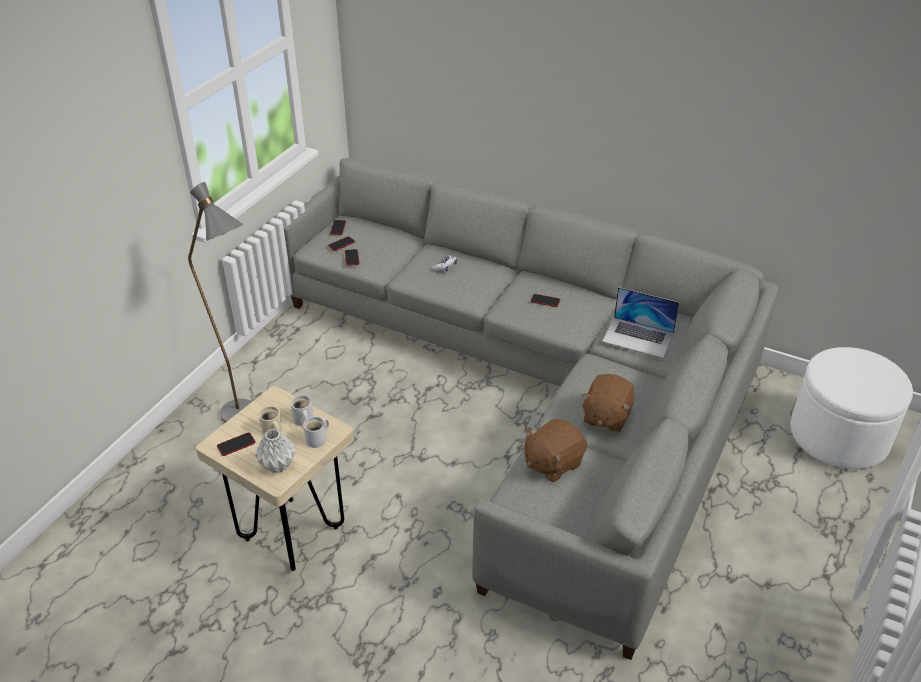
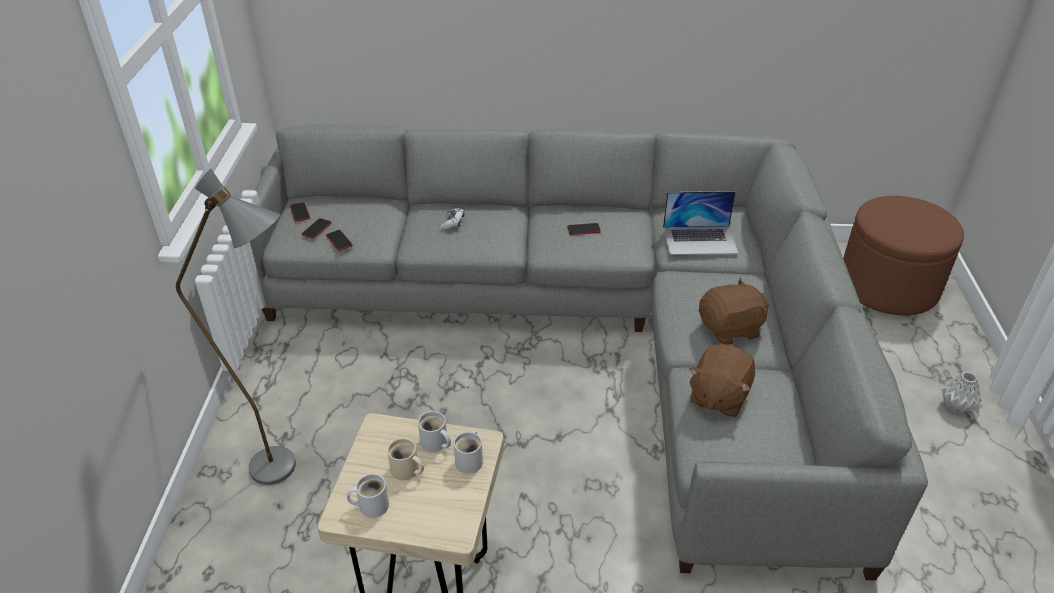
camera: 25 degrees left, 0 degrees up
(236, 444) = (371, 505): phone -> white mug
(278, 465) = (443, 511): grey vase -> grey vase (954, 406)
(606, 416) = (730, 329): brown plush toy -> brown plush toy turned 105 degrees counterclockwise
(839, 436) = (888, 286): white ottoman -> brown ottoman

